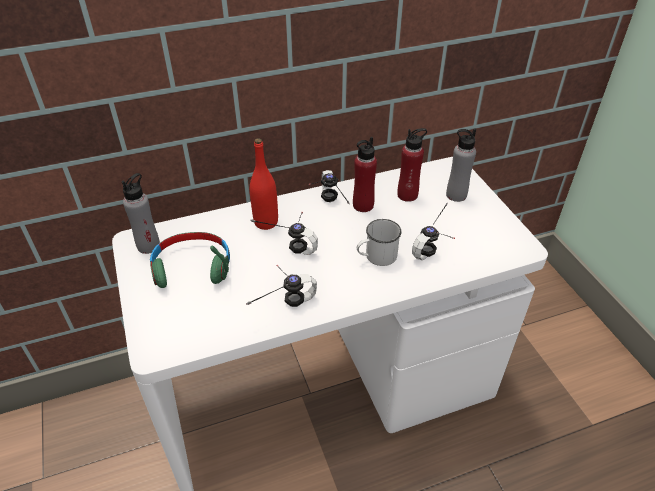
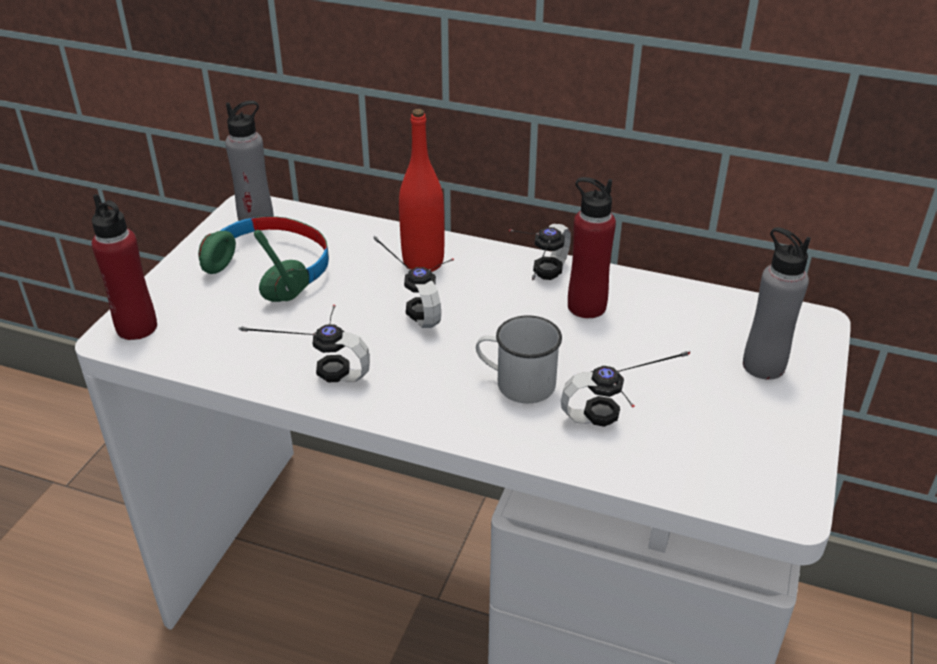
camera: 40 degrees right, 5 degrees down
(407, 195) = (677, 326): red bottle -> red bottle (137, 327)

